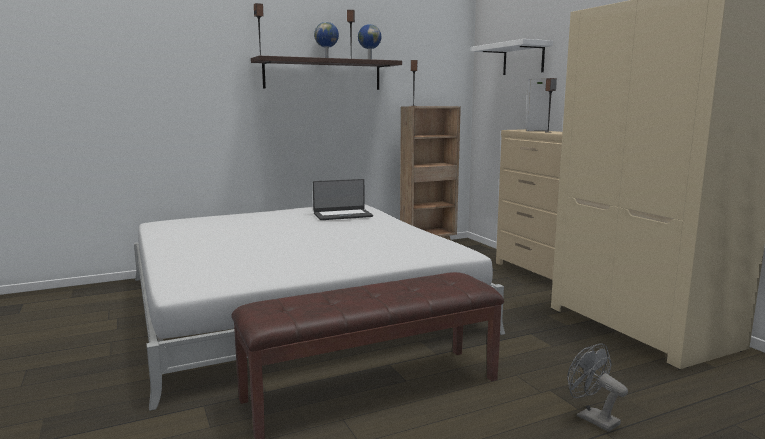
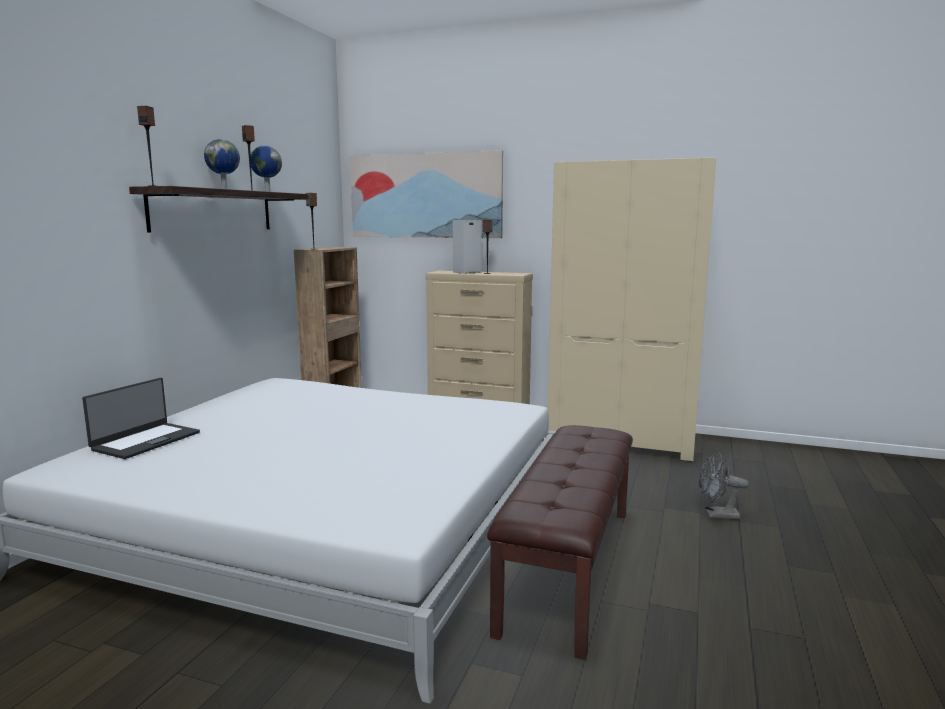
camera: 45 degrees left, 0 degrees up
(342, 215) = (307, 396): laptop -> laptop (145, 441)
(523, 59) = (424, 196): white shelf -> picture

